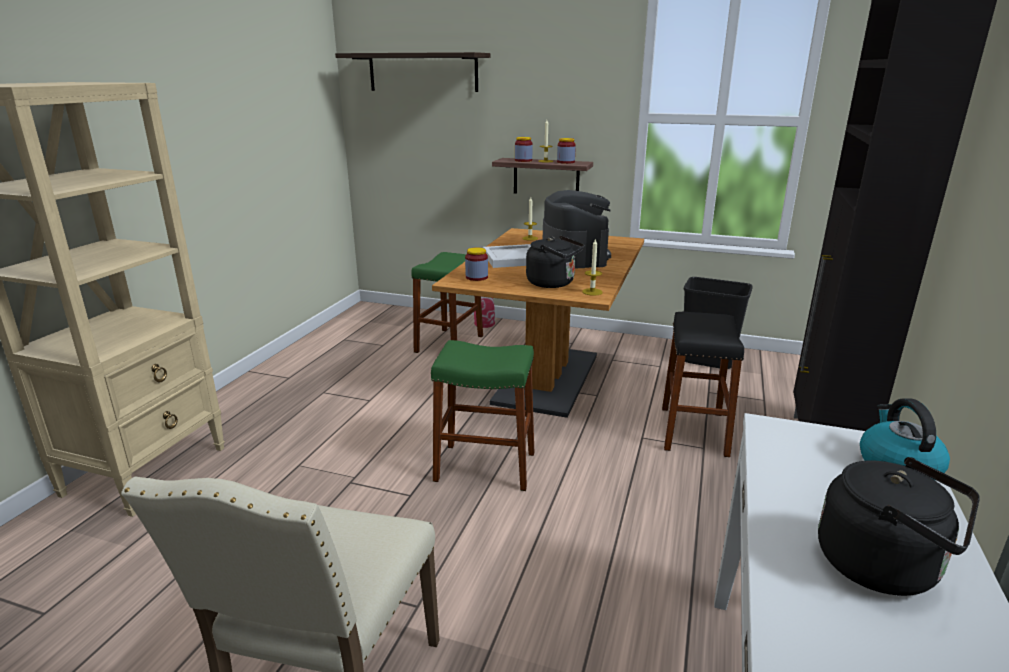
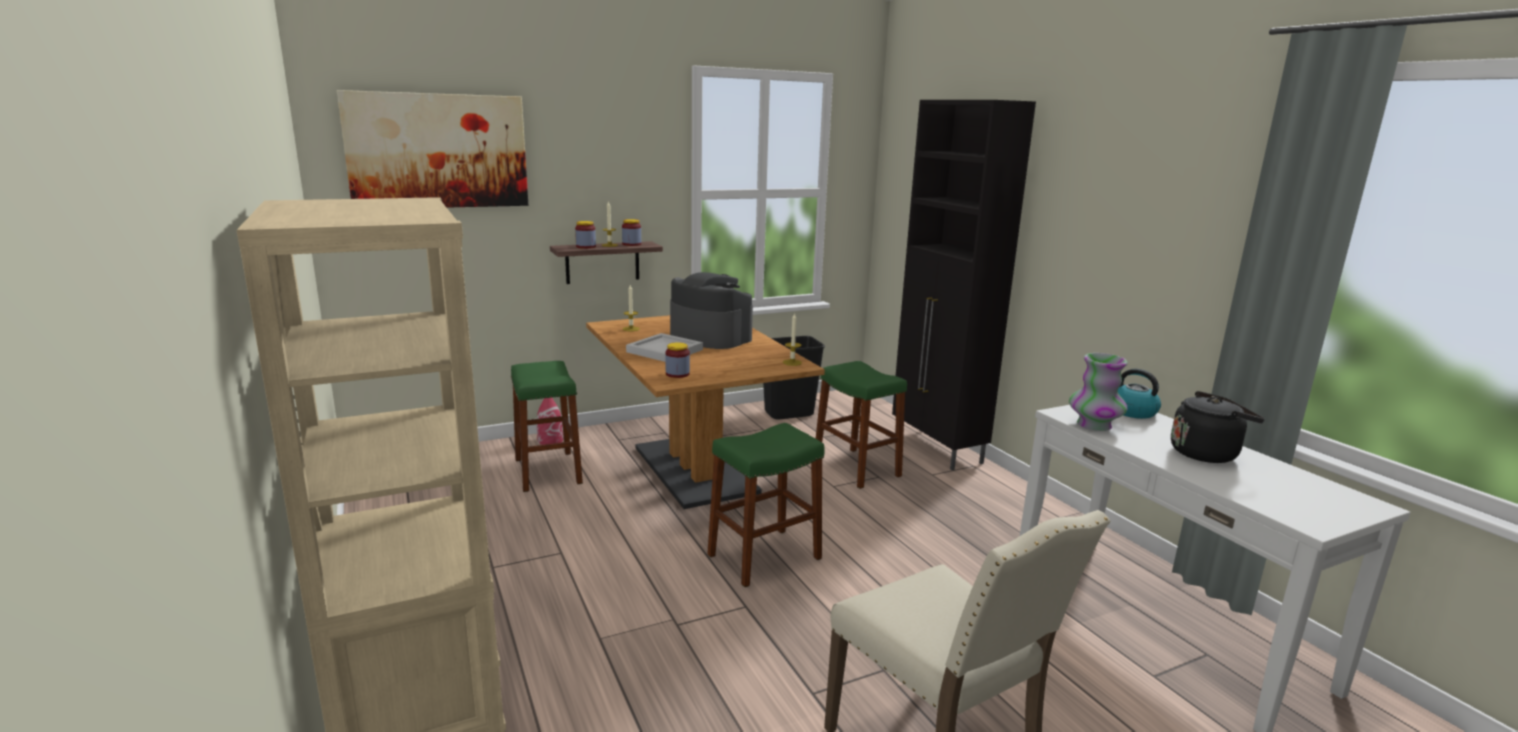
camera: 45 degrees left, 5 degrees down
(422, 72) = (438, 151): shelf -> picture
(553, 283) = (750, 363): black kettle -> none
(693, 431) = (856, 468): black stool -> green stool
(783, 457) = (1094, 425): none -> vase

